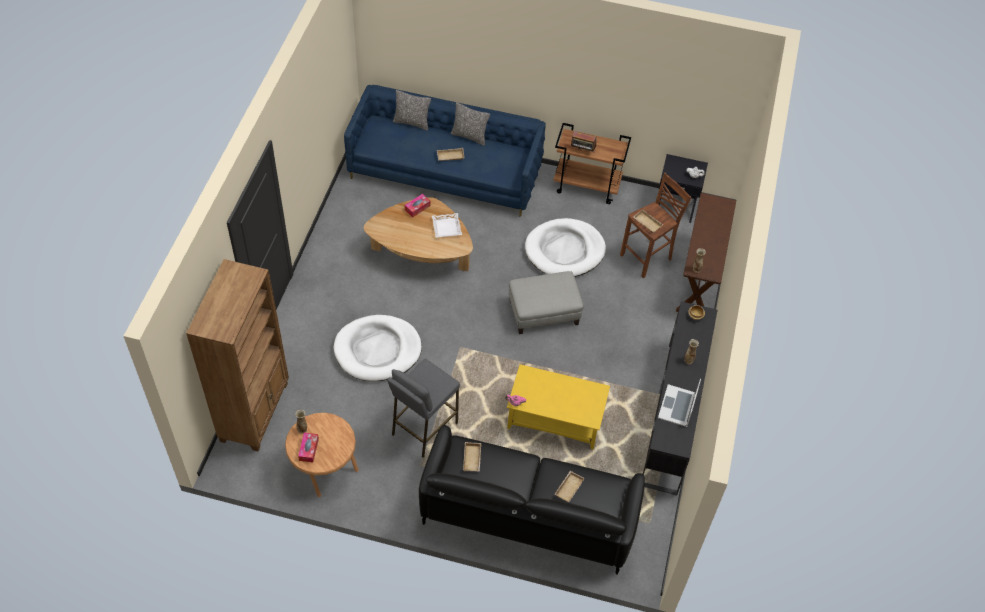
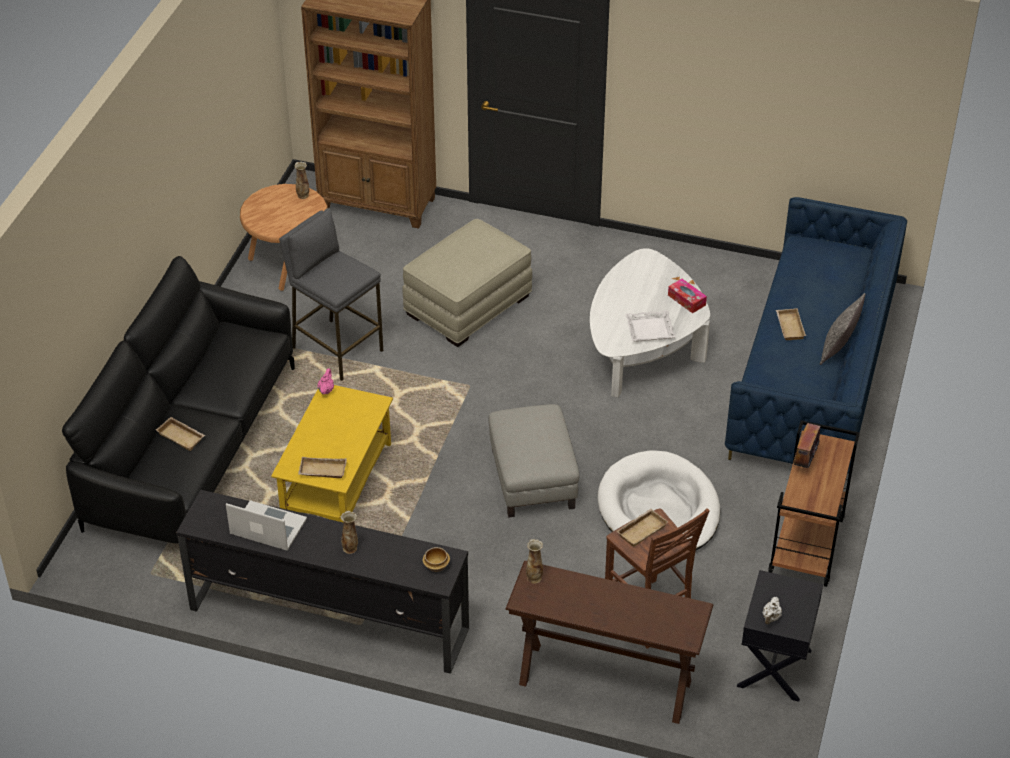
camera: 95 degrees right, 10 degrees down
(309, 449) = (273, 201): tissue box -> none
(378, 350) = (467, 306): white dog bed -> beige ottoman
(412, 122) = (859, 287): pillow -> none
(421, 253) = (642, 348): brown coffee table -> white coffee table
(473, 459) = (242, 346): beige tray -> beige tray (322, 471)

